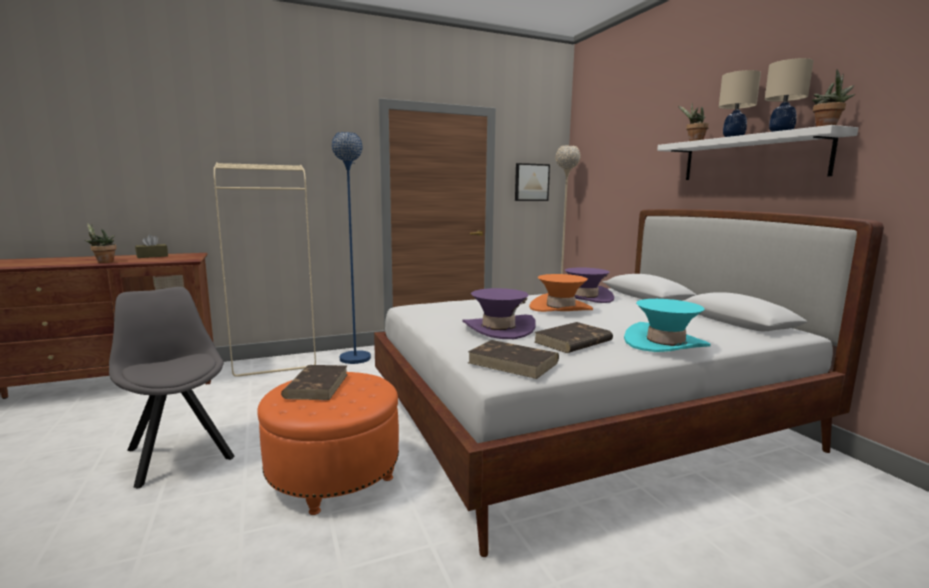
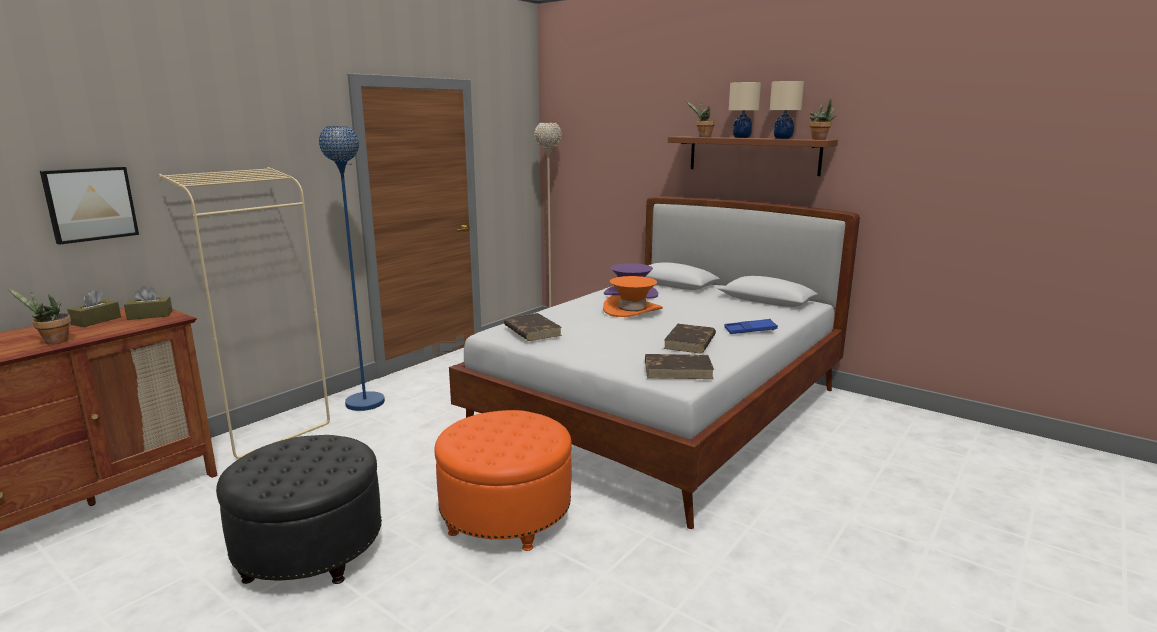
camera: 30 degrees left, 5 degrees up
(179, 454) = (310, 552): grey chair -> black ottoman
(182, 257) = (150, 315): none -> brown tissue box
(317, 385) = (481, 432): brown book -> brown book (532, 330)
(498, 329) = (616, 341): purple hat -> none
(531, 182) = (508, 163): picture -> picture (90, 204)
(665, 343) = (750, 330): turquoise hat -> blue tray
(751, 158) = (753, 155): white shelf -> brown shelf

